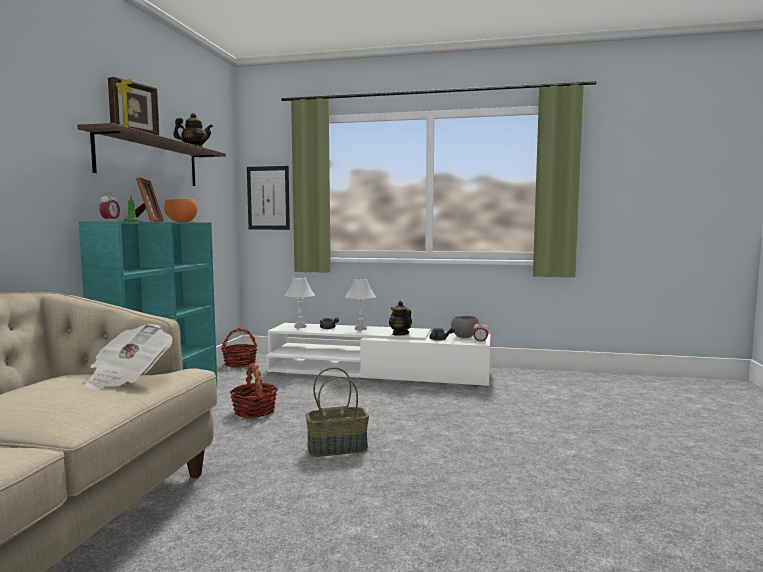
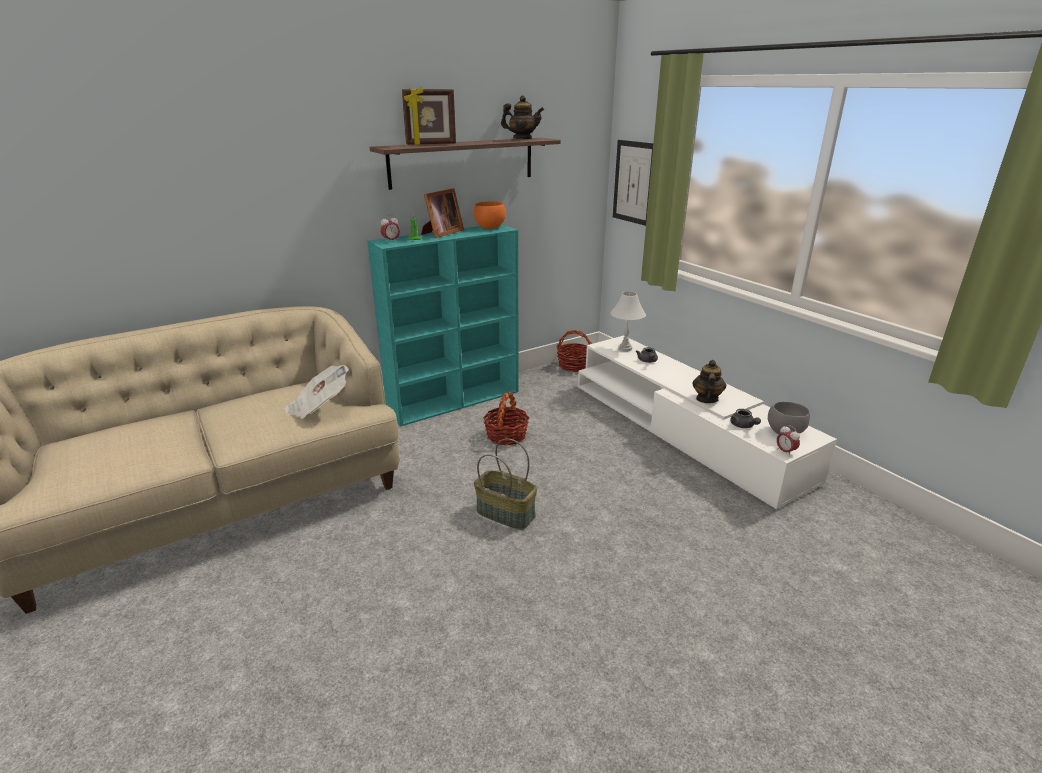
camera: 45 degrees right, 20 degrees up
(361, 329) = (679, 373): white table lamp -> none

